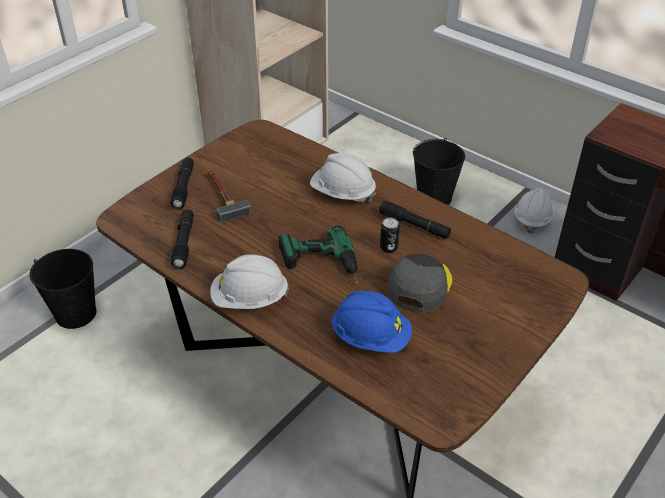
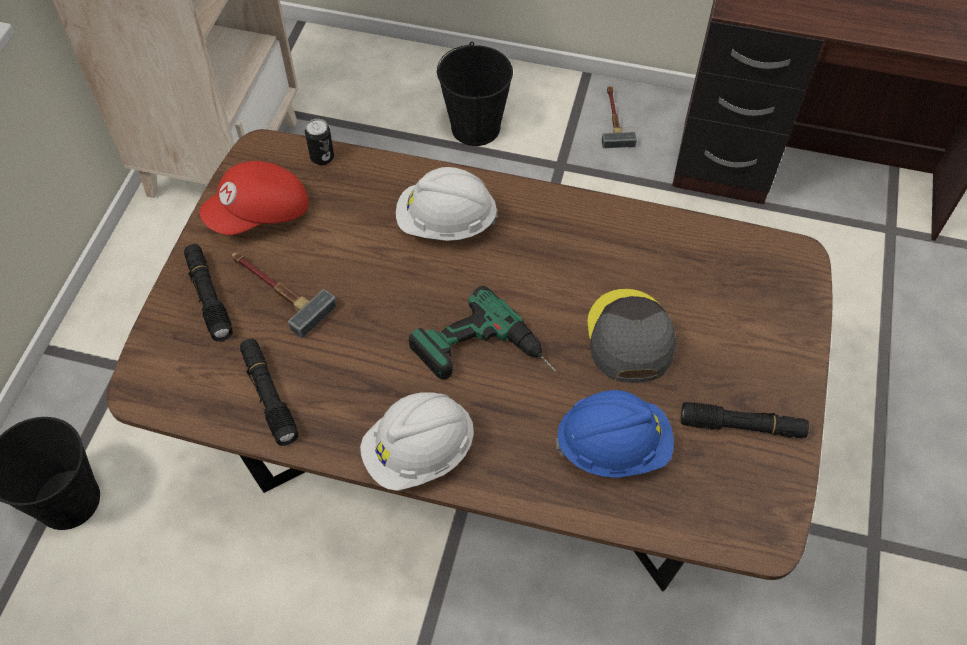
camera: 25 degrees left, 15 degrees up
(238, 158) = (260, 214): none -> red cap
(389, 248) = (557, 292): can -> can (322, 157)
(414, 225) = (571, 242): black flashlight -> black flashlight (742, 426)
(532, 219) = (613, 118): white hard hat -> hammer

